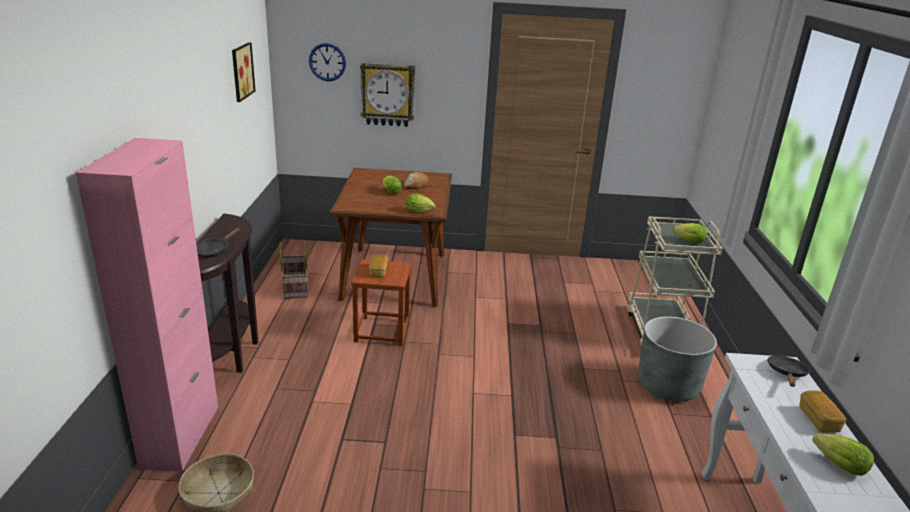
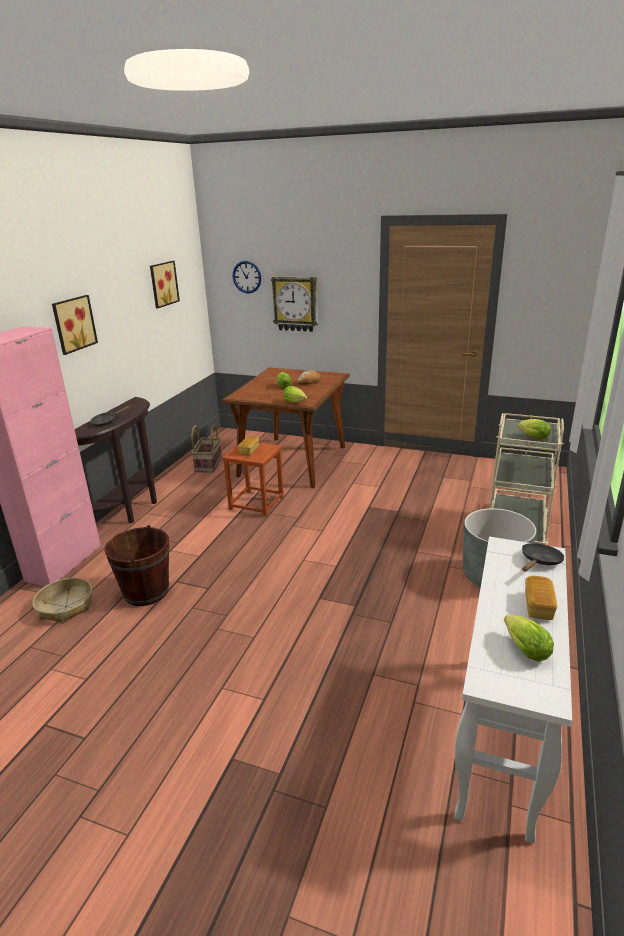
camera: 20 degrees right, 0 degrees up
(172, 129) = (73, 324): none -> picture
(312, 458) = (146, 592): none -> brown bucket

